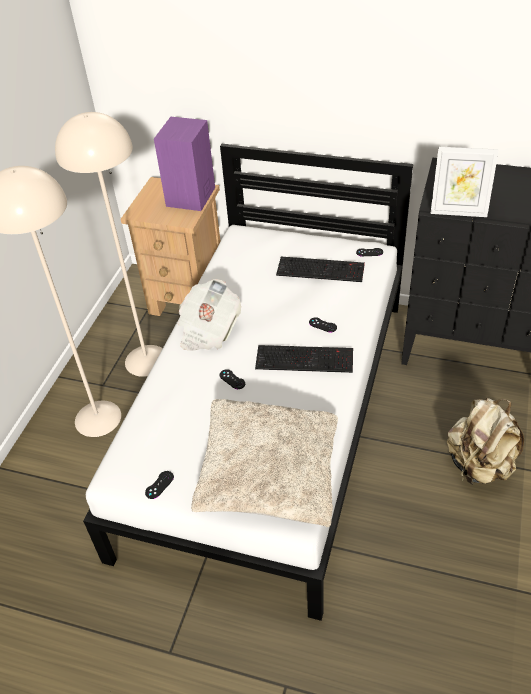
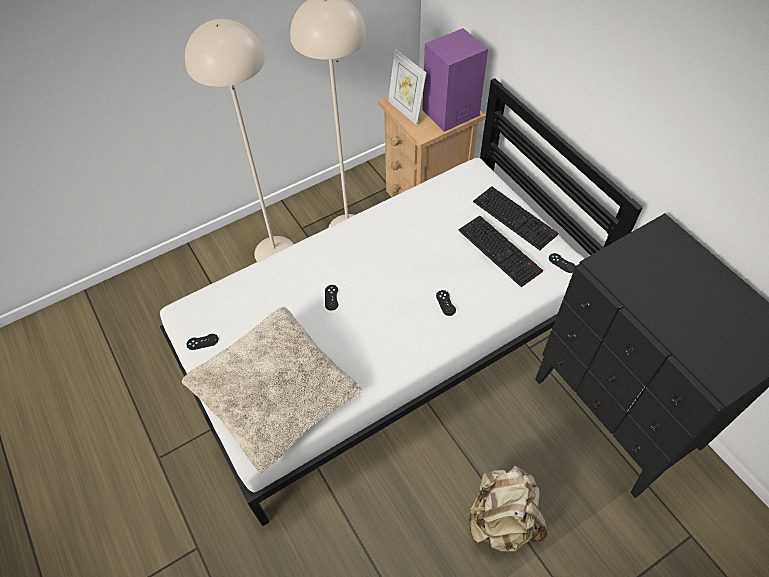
camera: 40 degrees right, 10 degrees up
(208, 330) = (358, 242): newspaper -> none
(305, 358) = (401, 322): keyboard -> keyboard (516, 218)
(458, 212) = (615, 289): picture frame -> picture frame (406, 111)

